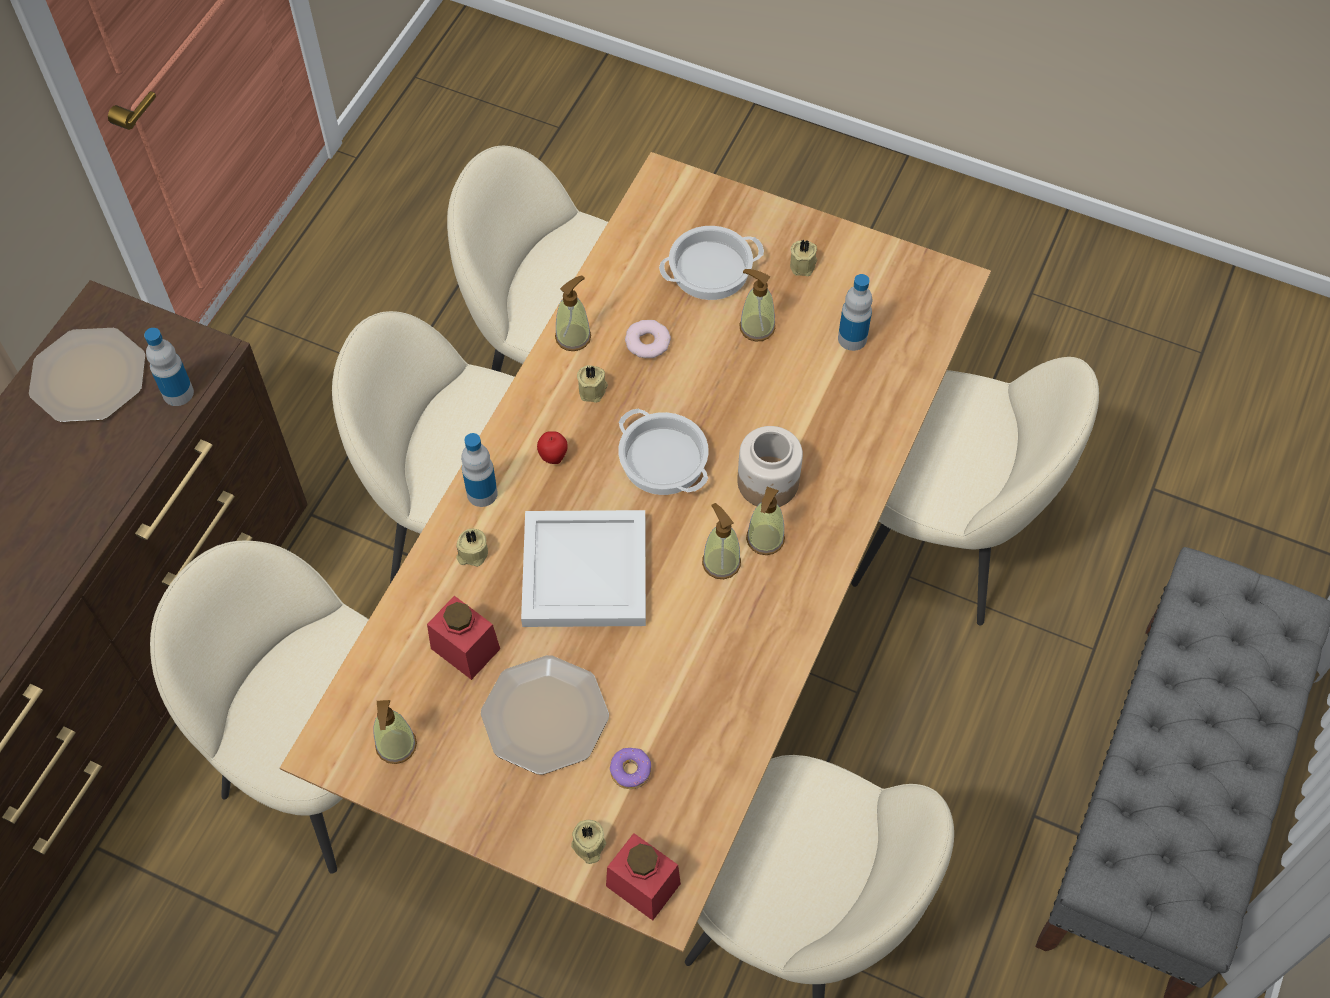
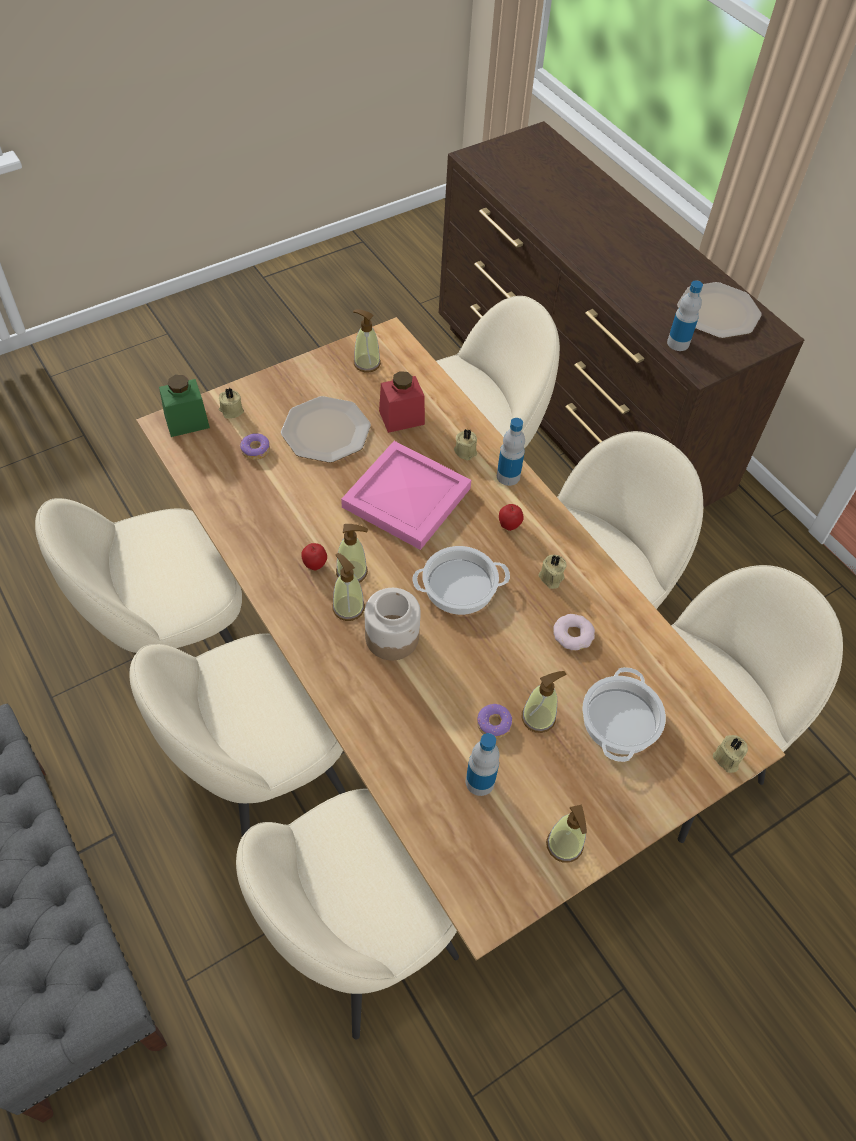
camera: 120 degrees right, 5 degrees down
(573, 337) = (609, 591): soap dispenser -> soap dispenser (564, 845)
(587, 573) = (404, 498): white tray -> pink tray
(643, 885) = (187, 421): red jar -> green jar
(740, 601) = (315, 566): none -> apple
(791, 355) = (494, 724): none -> donut
(803, 265) = (582, 795): beige candle -> beige candle (727, 759)
(872, 720) = (261, 778): none -> beige chair

